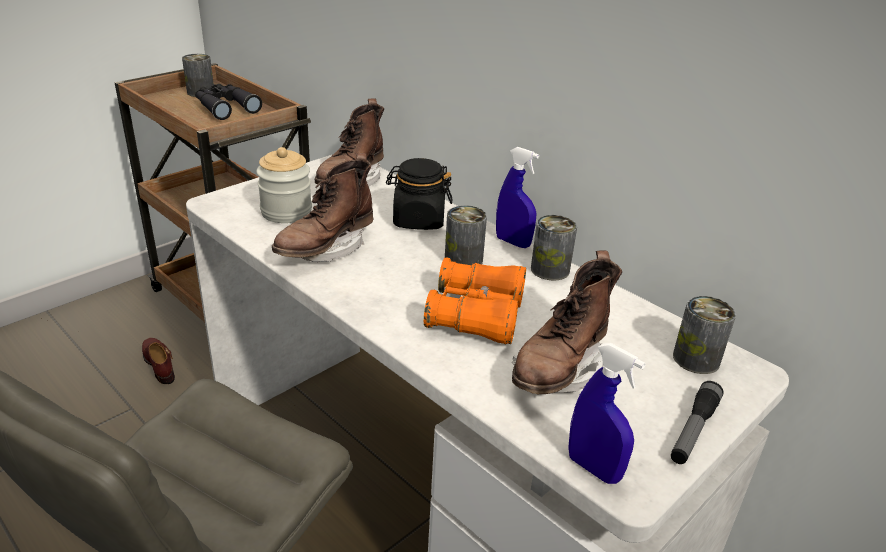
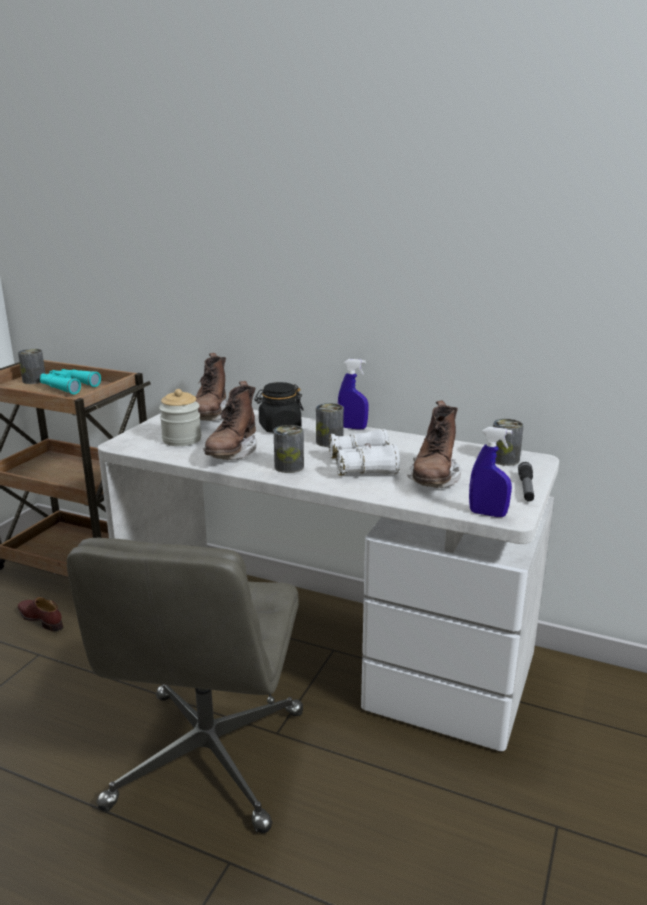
camera: 20 degrees left, 10 degrees down
(225, 107) = (67, 387): black binoculars -> turquoise binoculars
(476, 315) = (363, 466): orange binoculars -> white binoculars
(550, 269) = (388, 436): can -> can (289, 467)

